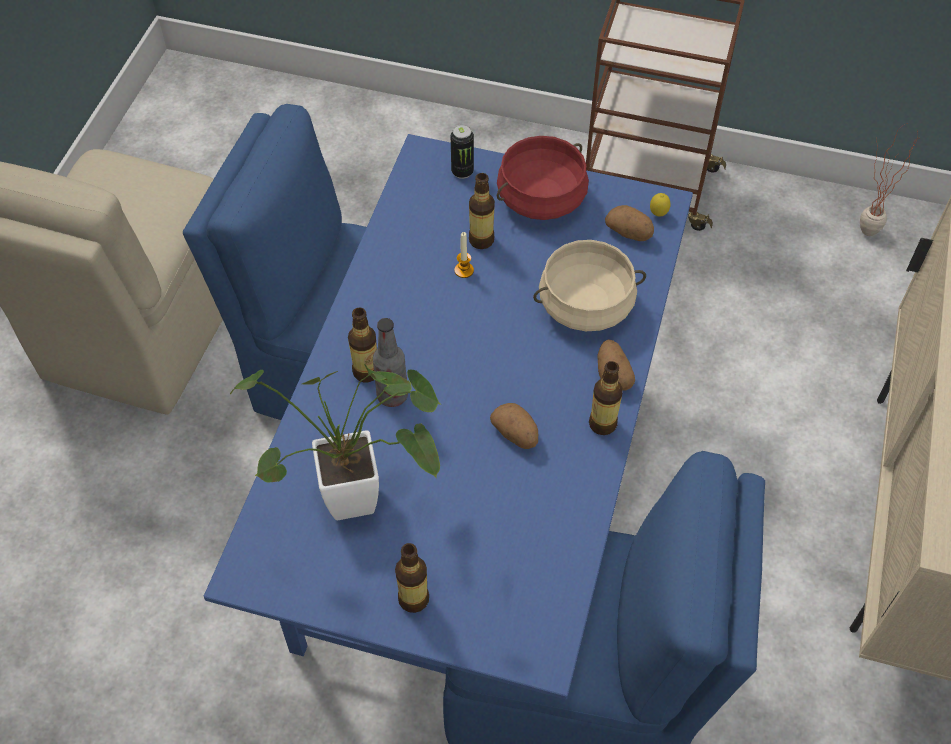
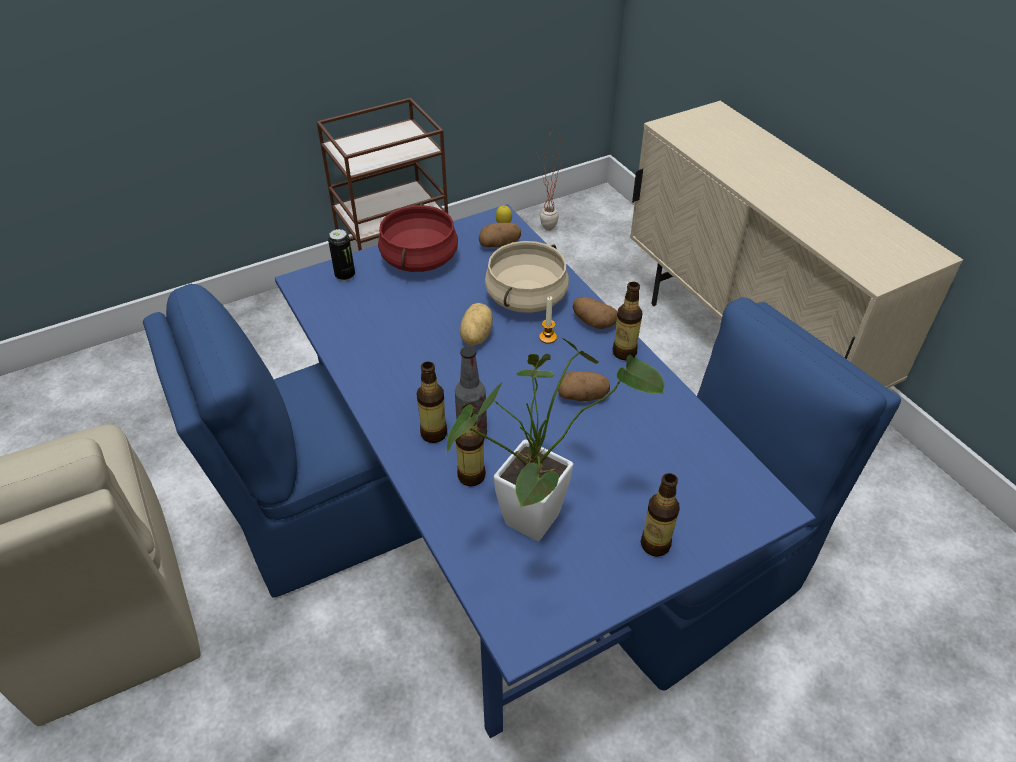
camera: 45 degrees left, 10 degrees down
(464, 270) = (422, 329): candle -> candle (547, 337)
(481, 240) = (410, 305): bottle -> bottle (471, 476)
(497, 310) = (475, 336): none -> potato

